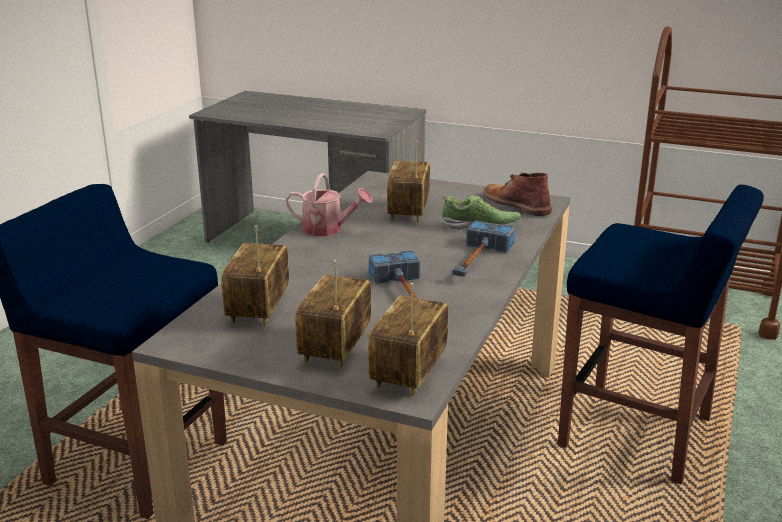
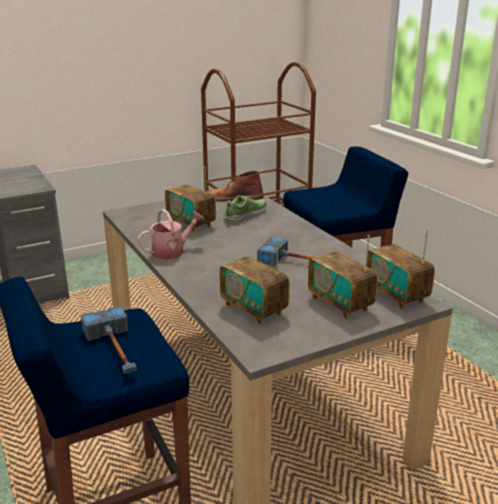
camera: 50 degrees left, 0 degrees up
(477, 260) = (288, 232): hammer -> hammer (116, 350)

